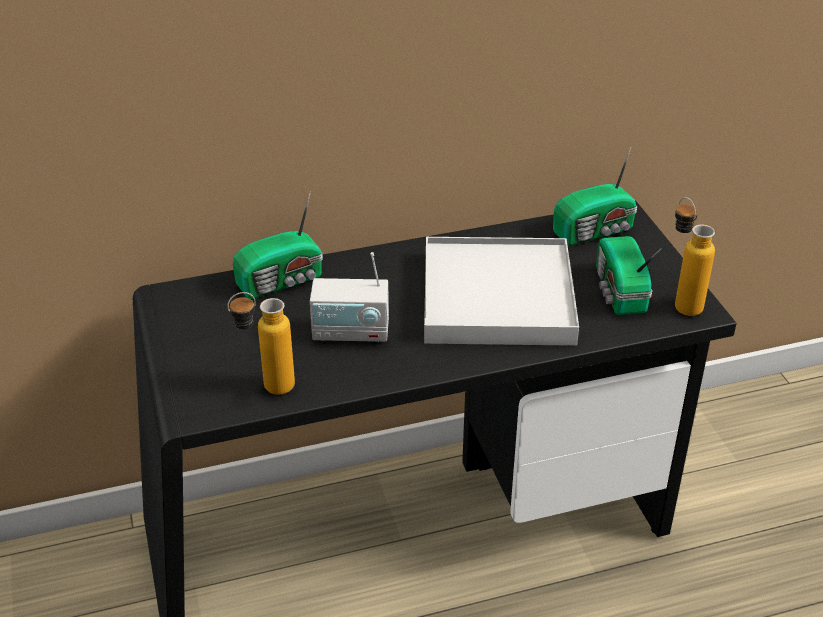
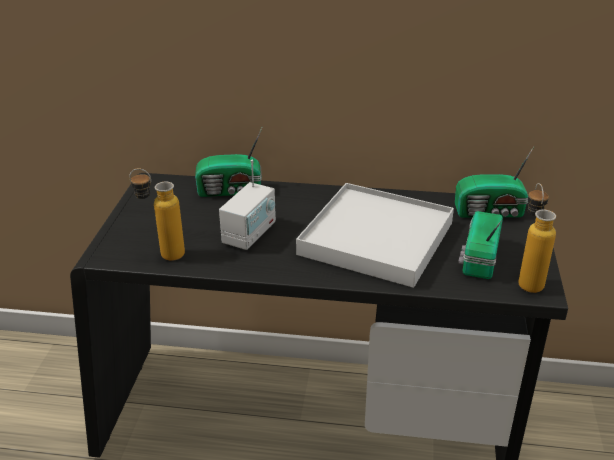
camera: 25 degrees right, 5 degrees down
(351, 333) = (250, 234): radio -> radio turned 90 degrees counterclockwise

